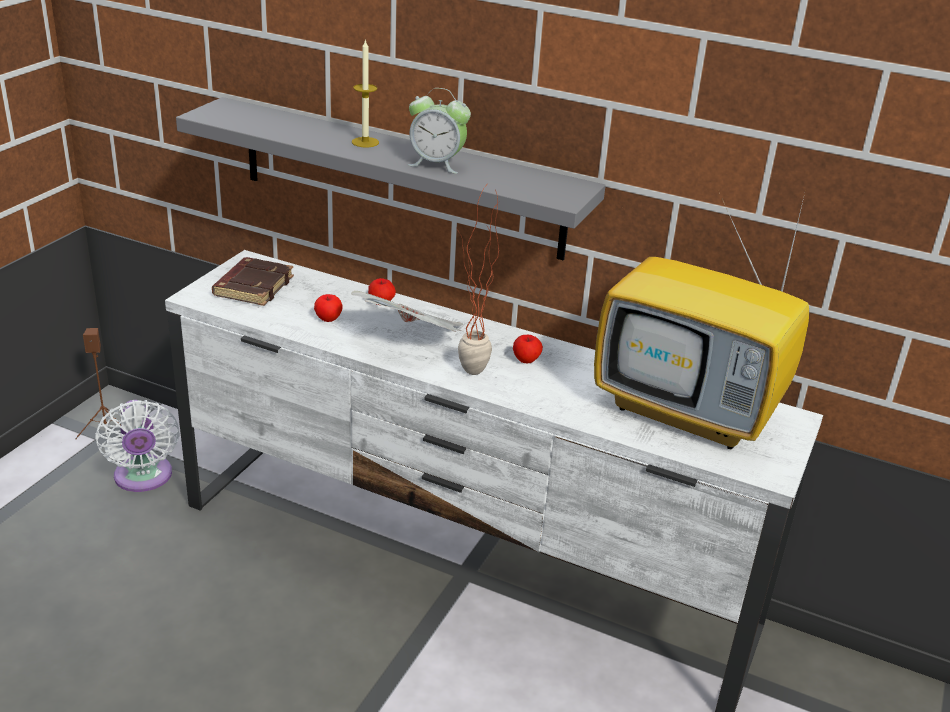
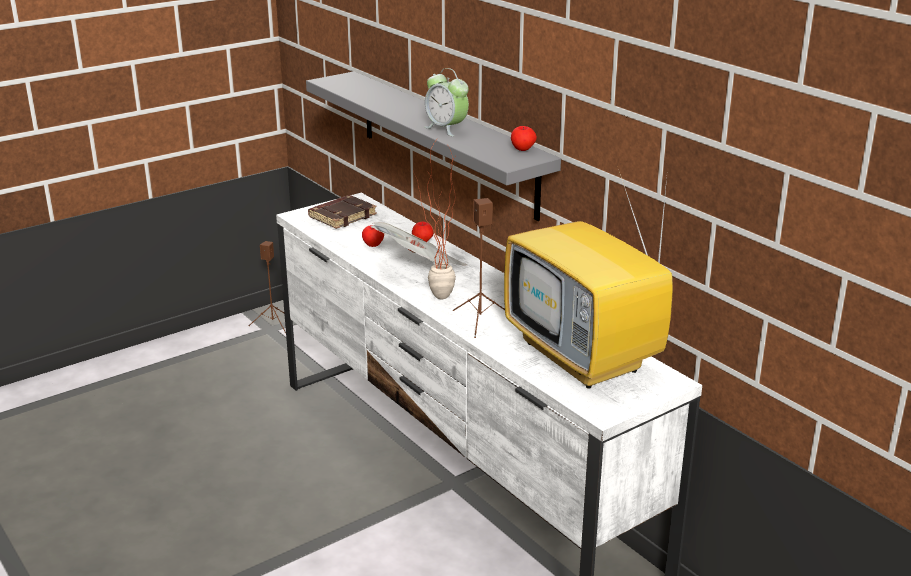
camera: 30 degrees right, 5 degrees down
(143, 478) = (273, 361): white fan -> none
(365, 142) = (414, 109): candle -> none
(526, 360) = (491, 298): apple -> apple (523, 149)
(544, 393) = (480, 321): none -> brown speaker

